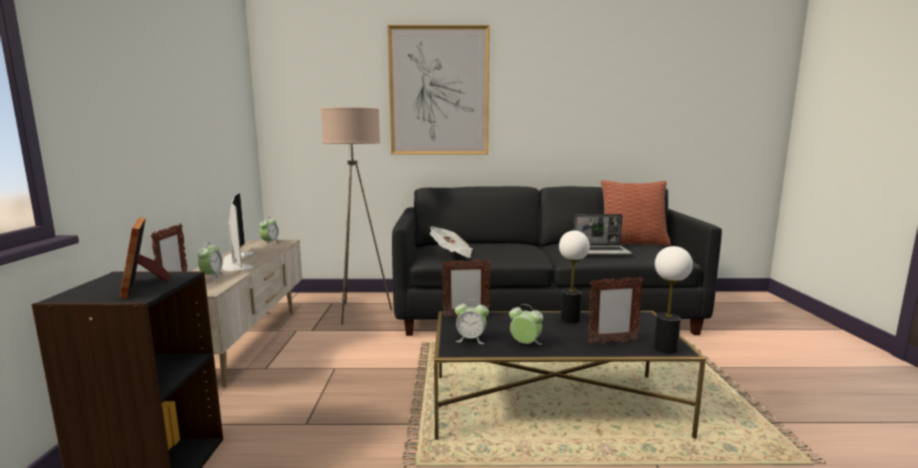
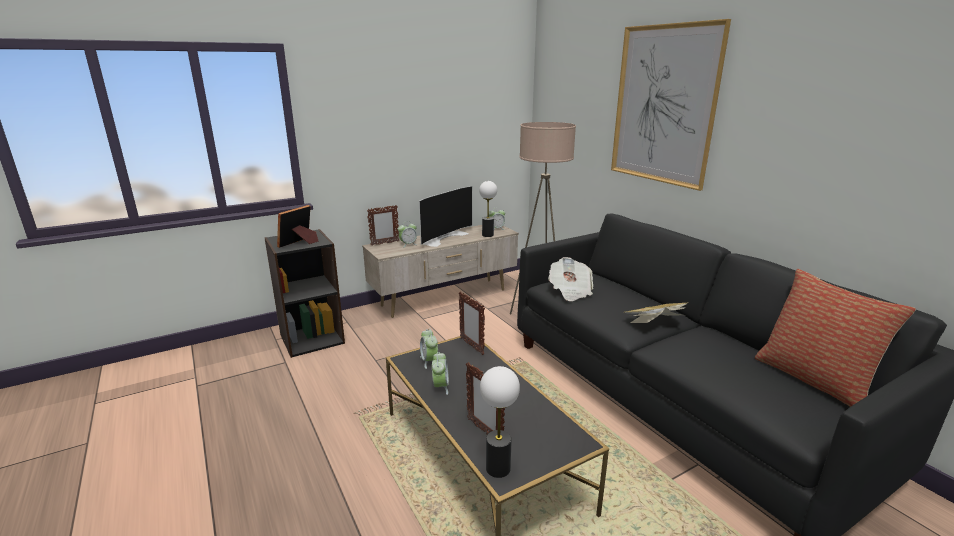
camera: 60 degrees right, 10 degrees up
(534, 249) = (654, 323): none -> book
(570, 319) = (520, 397): table lamp -> table lamp (488, 235)
(602, 251) = (715, 363): laptop -> none

